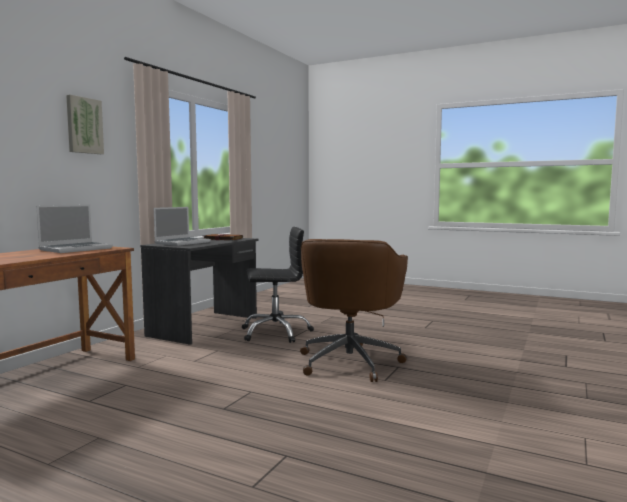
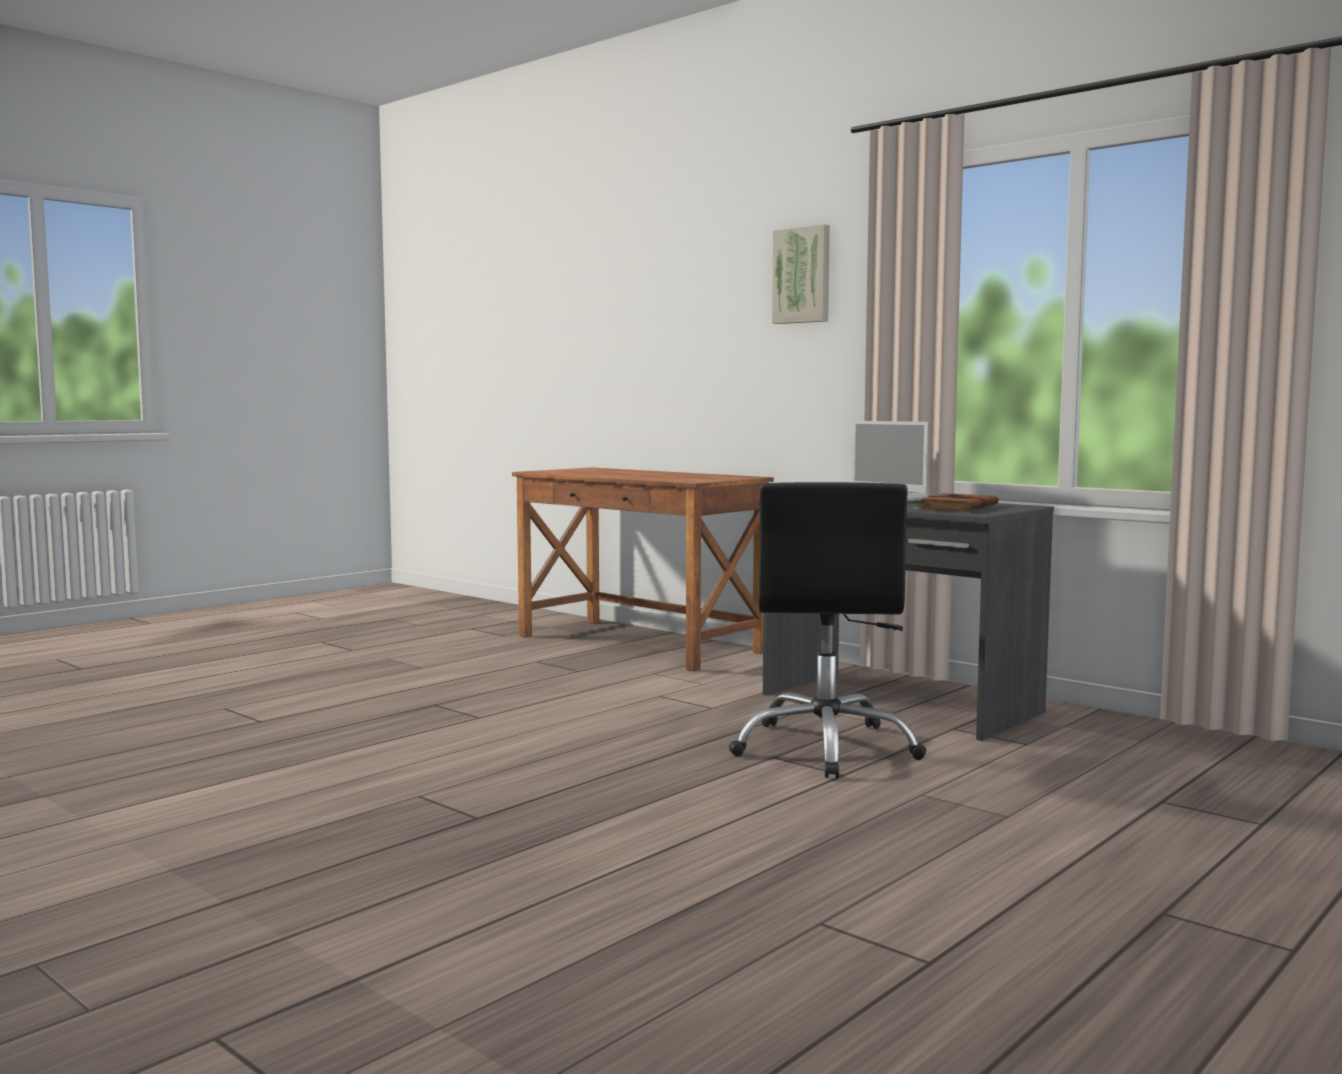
camera: 105 degrees right, 0 degrees up
(76, 249) = (692, 477): laptop -> none
(350, 361) = (556, 785): brown office chair -> none

